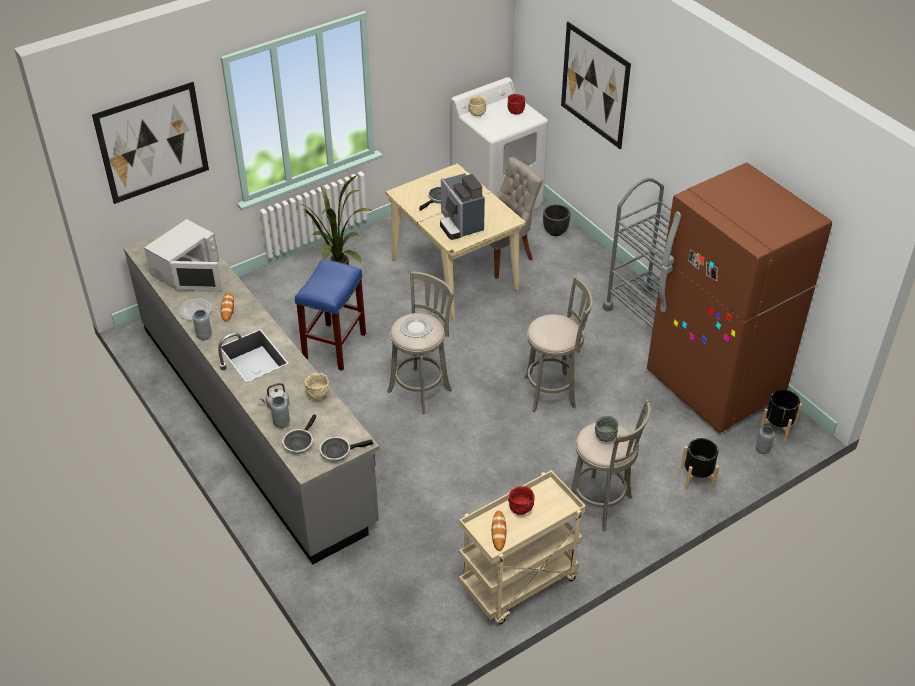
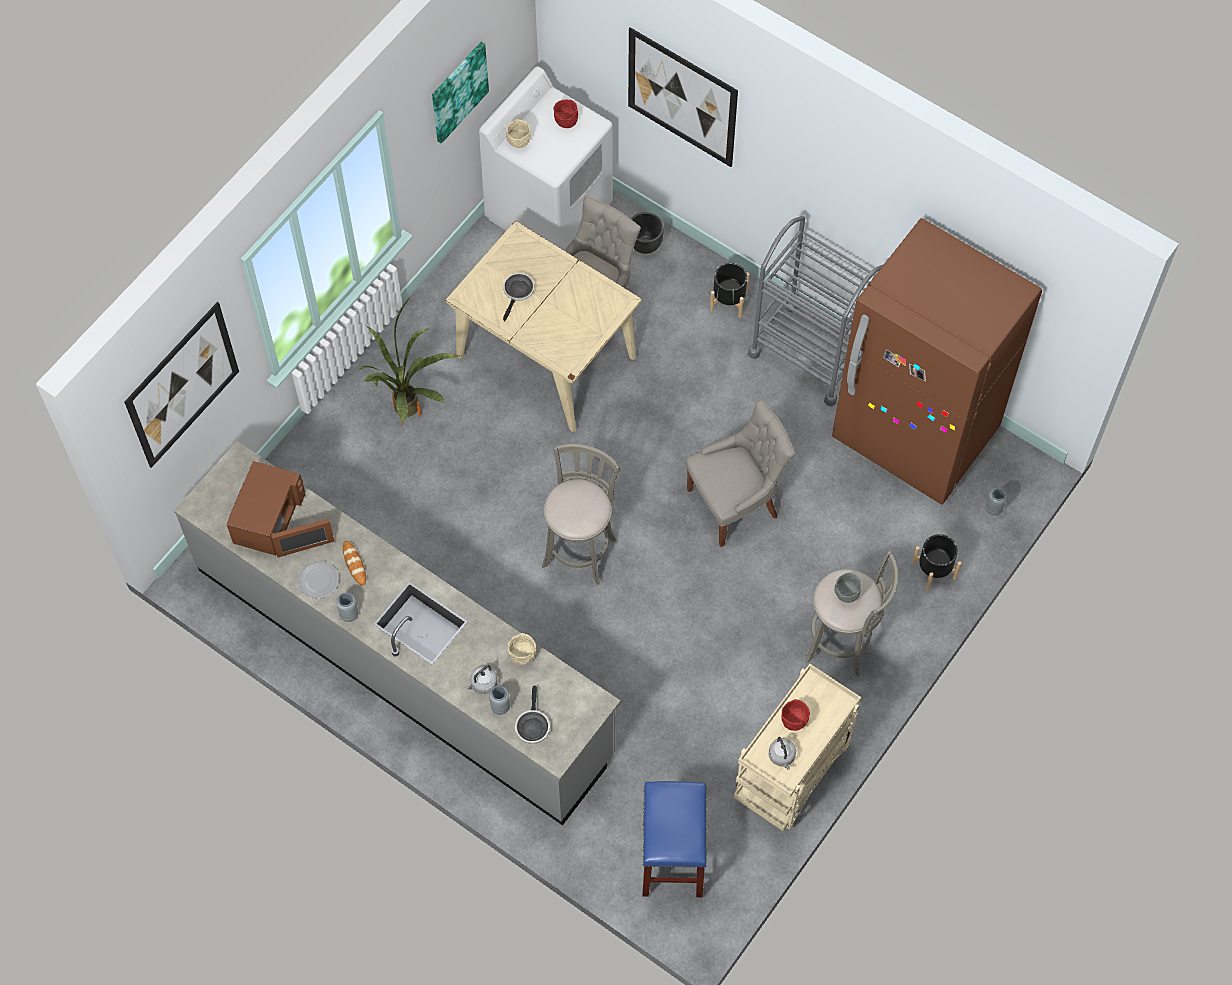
camera: 20 degrees left, 20 degrees up
(185, 270) = (271, 521): white microwave -> brown microwave
(334, 347) = (449, 521): blue stool -> blue stool (673, 860)
(338, 451) = (580, 723): frying pan -> none
(415, 328) = (576, 507): plate -> none
(438, 50) = (458, 91): none -> picture
(460, 224) = (563, 328): coffee machine -> none
(498, 532) = (782, 757): bread -> grey kettle
(553, 392) = (735, 503): grey stool -> grey chair
(777, 427) = (1001, 472): black planter -> black planter (728, 301)

